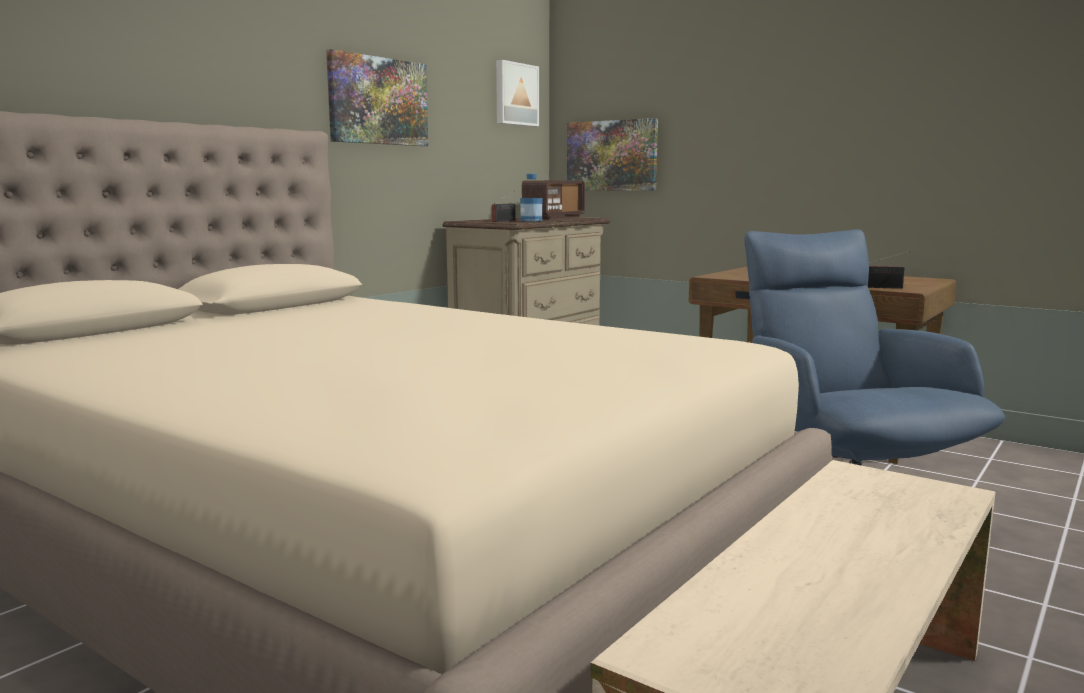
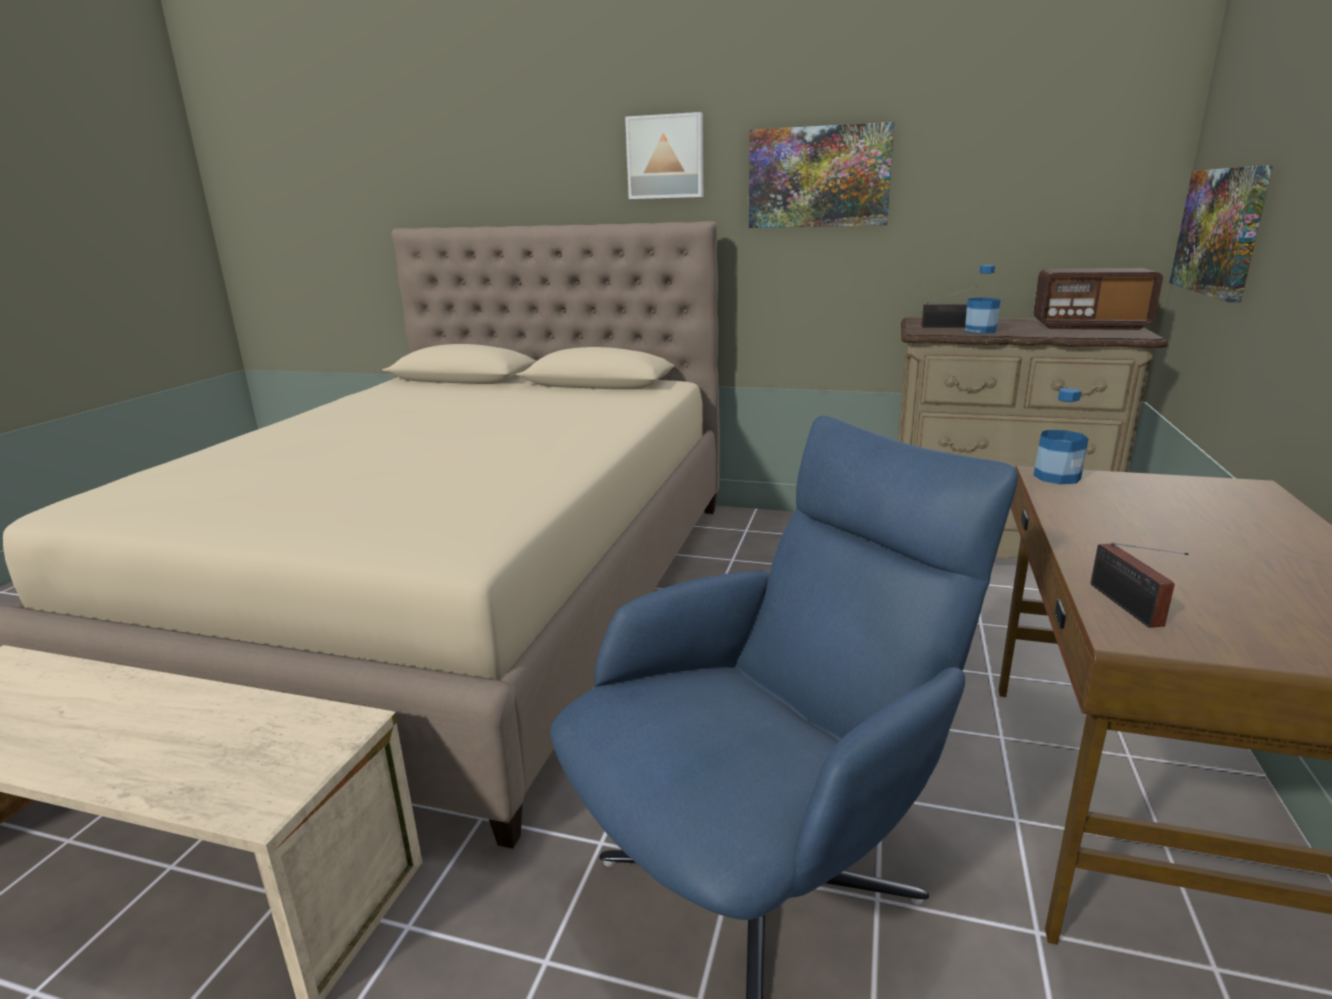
camera: 70 degrees right, 10 degrees up
(515, 94) = (1097, 134): picture -> picture (666, 157)
(717, 276) = (1056, 477): none -> bottle

